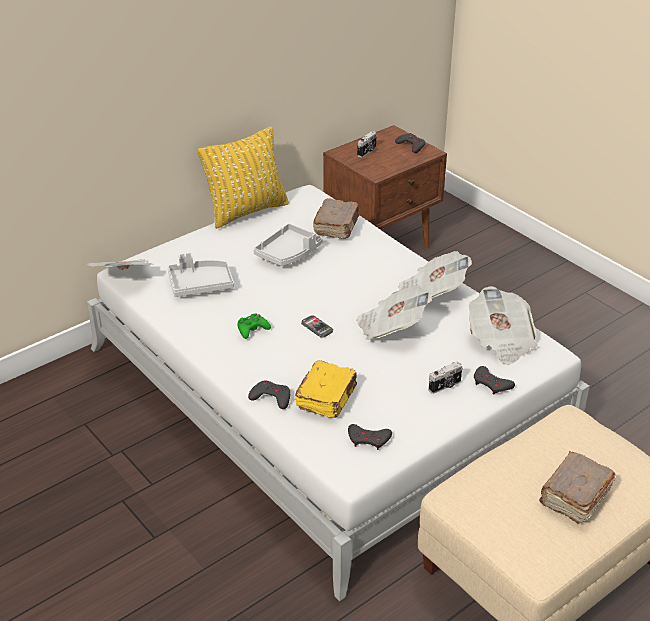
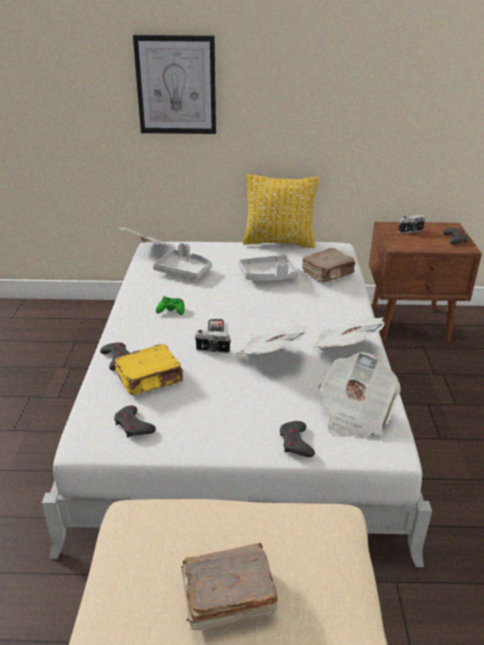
camera: 40 degrees right, 5 degrees down
(112, 75) = (176, 85): none -> picture
(445, 386) = (252, 422): camera -> camera (212, 350)

